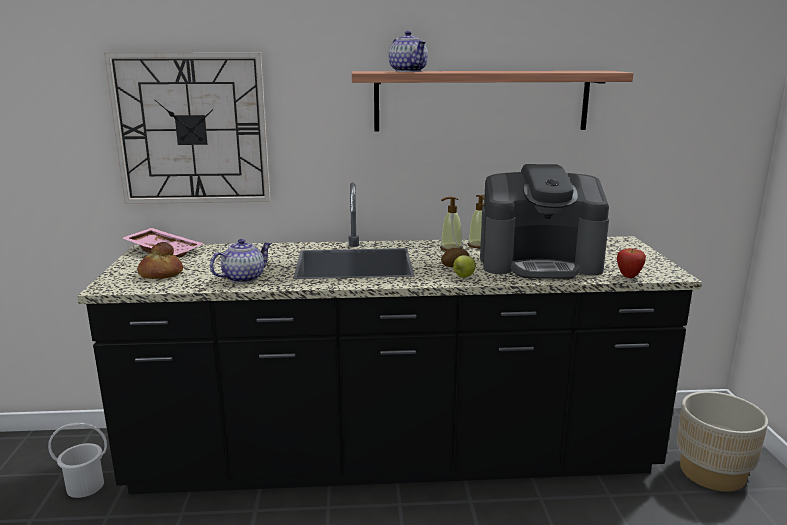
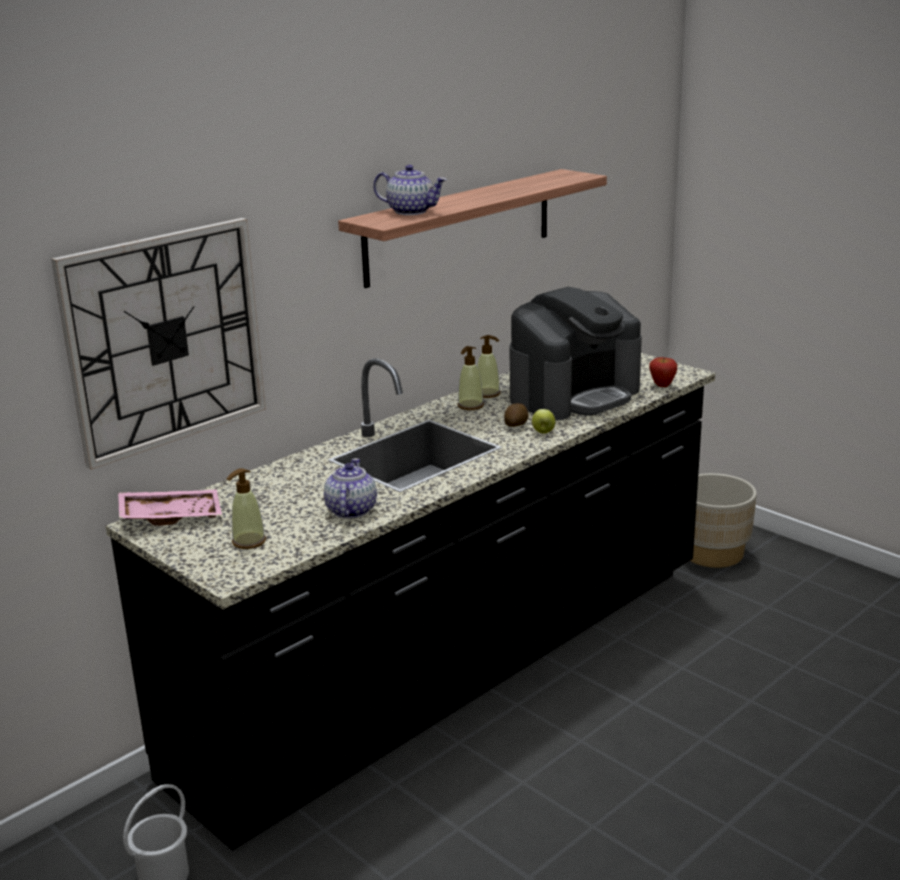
camera: 40 degrees left, 5 degrees up
(160, 274) = (248, 542): bread -> soap dispenser

